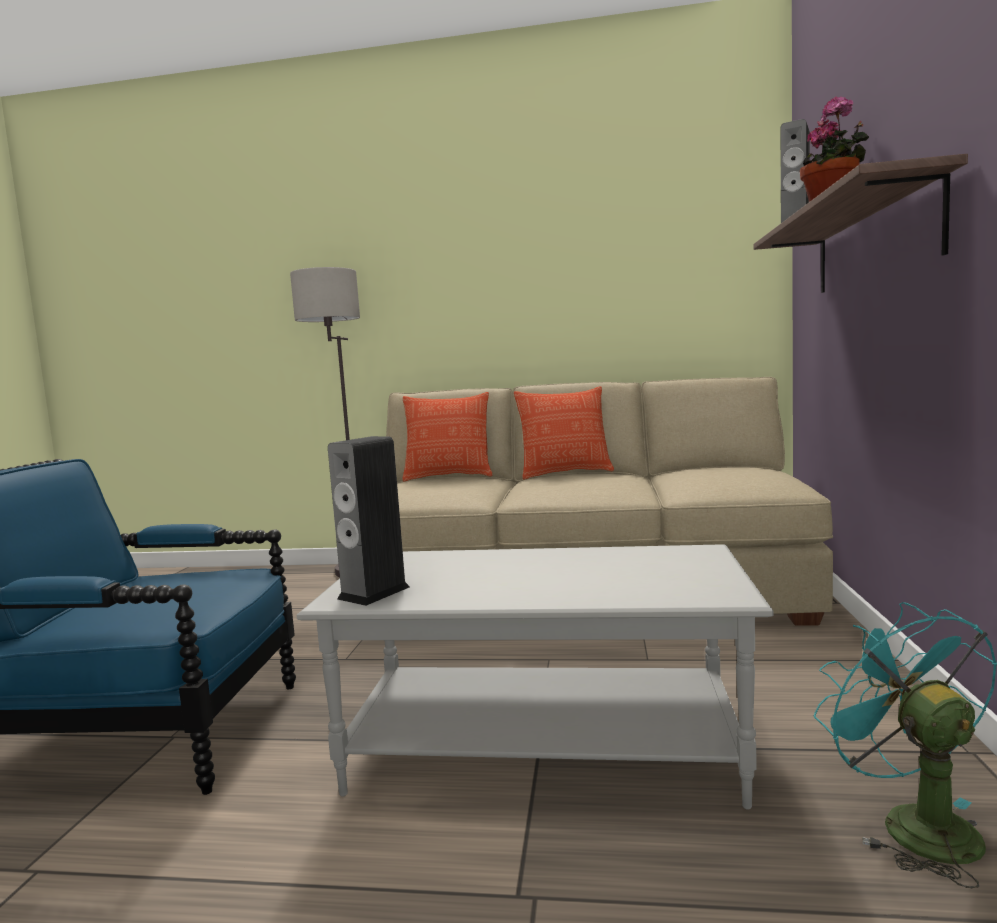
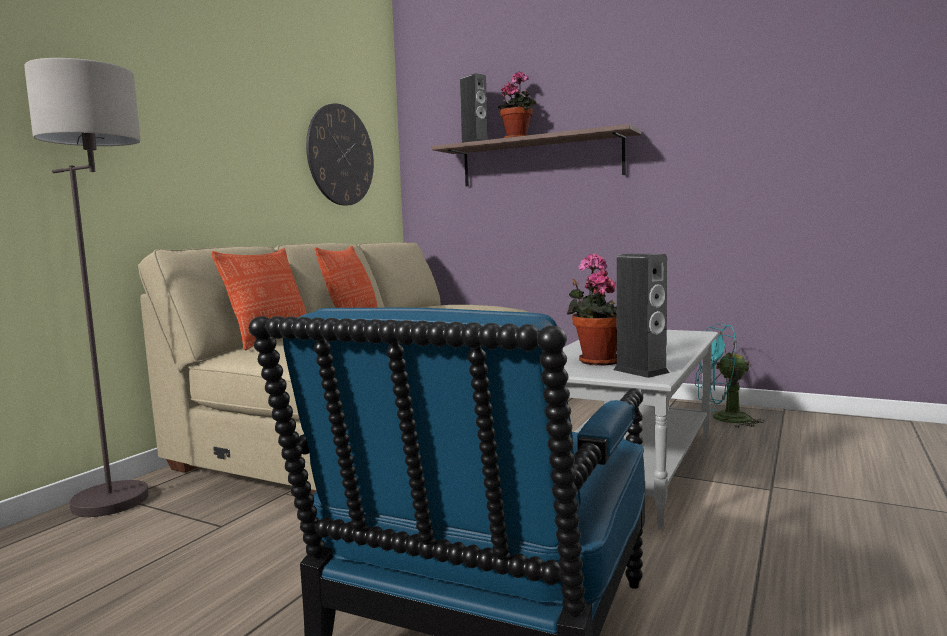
camera: 70 degrees left, 0 degrees up
(434, 570) = (596, 361): none -> potted plant
(660, 275) = (341, 155): none -> wall clock

